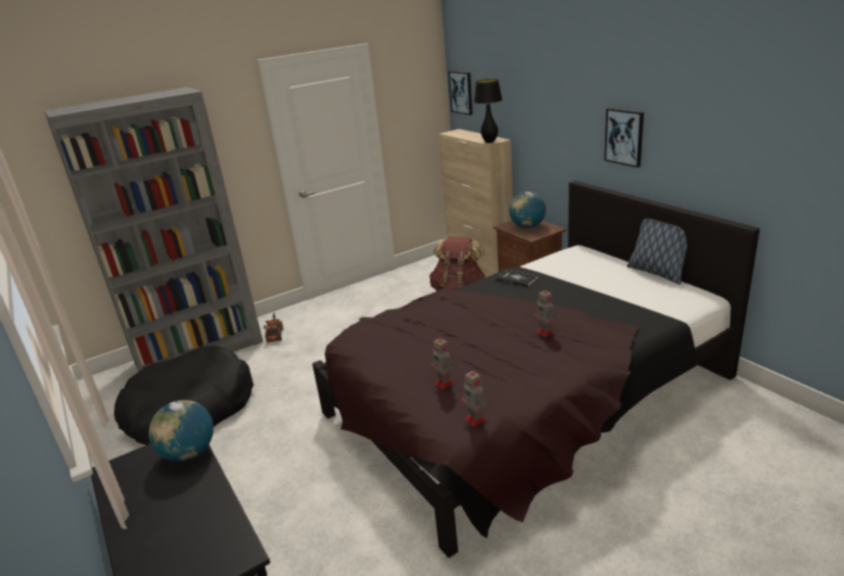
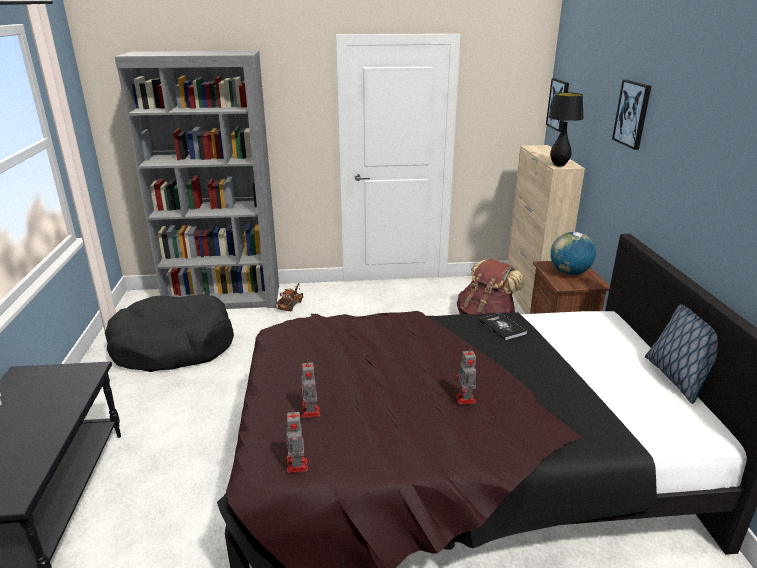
camera: 25 degrees right, 0 degrees up
(189, 453) = (77, 385): globe -> none
(624, 137) = (688, 193): picture -> picture (632, 114)

